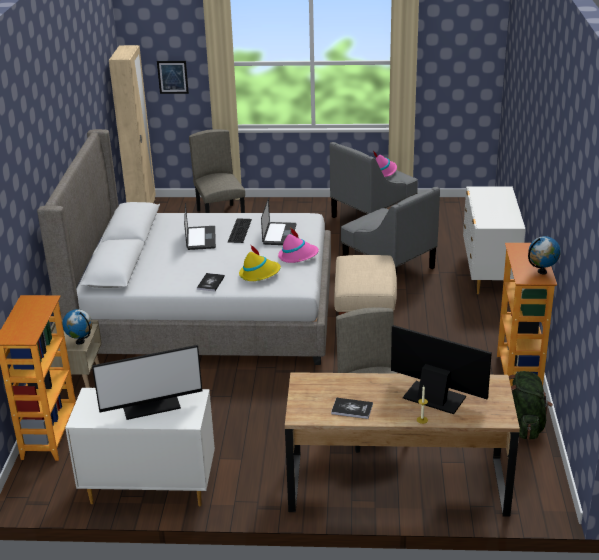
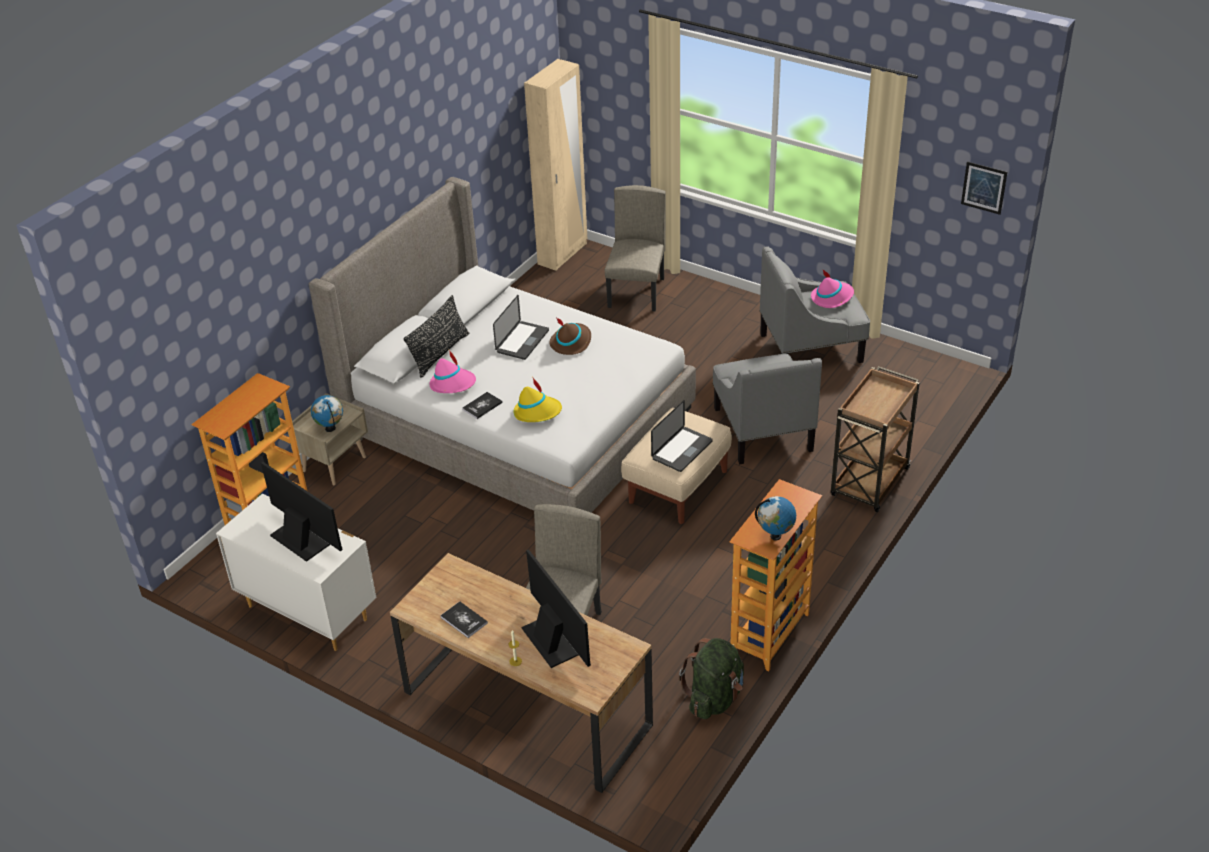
camera: 30 degrees right, 10 degrees up
(141, 262) = (440, 353): none -> black pillow
(151, 405) = (302, 539): monitor -> monitor turned 150 degrees counterclockwise
(172, 77) = (615, 109): picture -> picture (984, 187)
(239, 230) = (571, 342): keyboard -> brown hat
(279, 234) = (606, 363): laptop -> laptop (682, 450)
(298, 256) = (599, 401): pink hat -> pink hat (453, 384)
(489, 274) = (869, 483): white dresser -> brown cart

